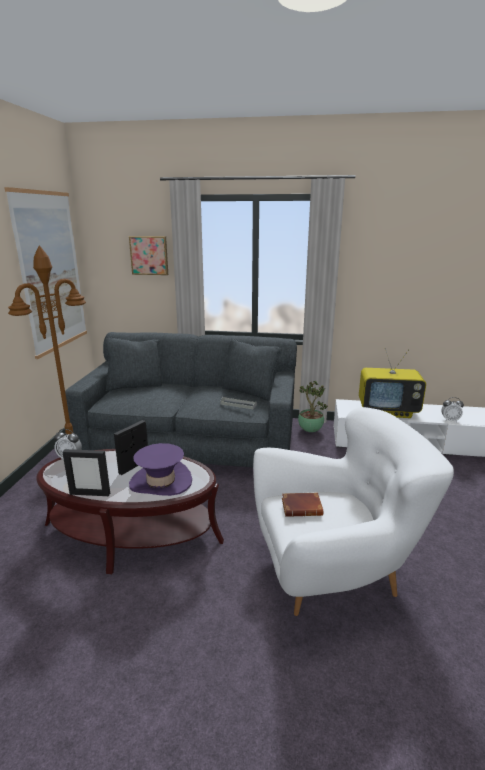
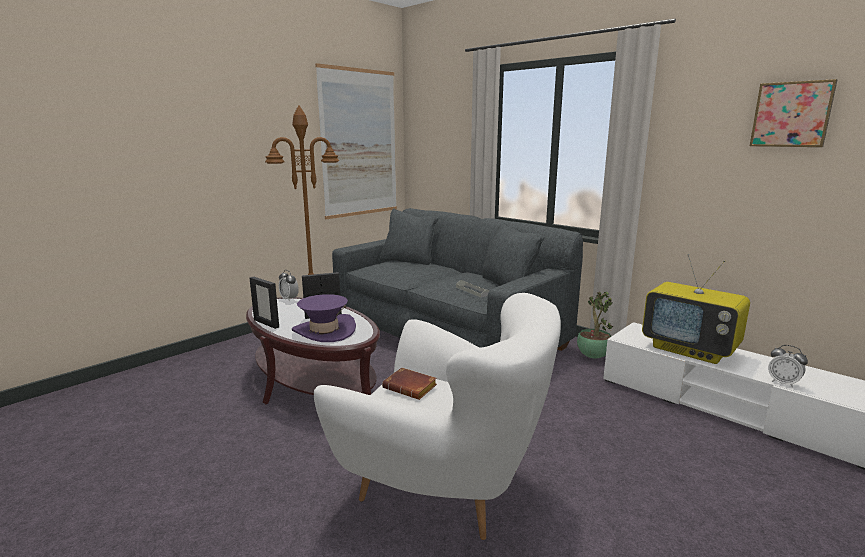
camera: 35 degrees right, 5 degrees down
(149, 255) = (456, 132): picture -> picture (791, 114)

